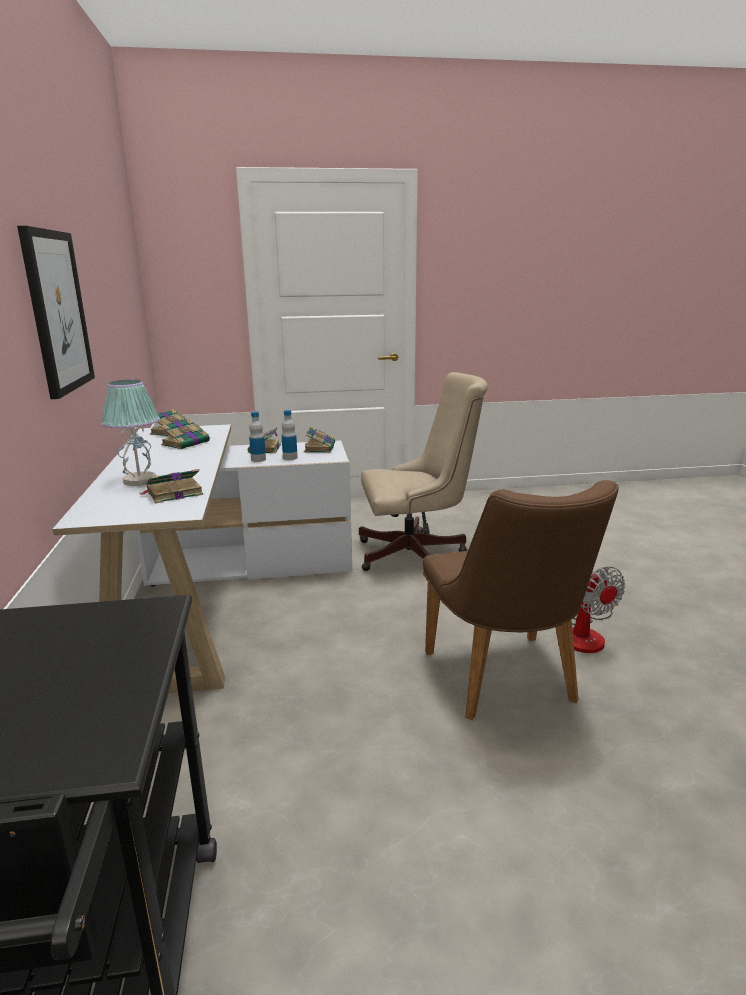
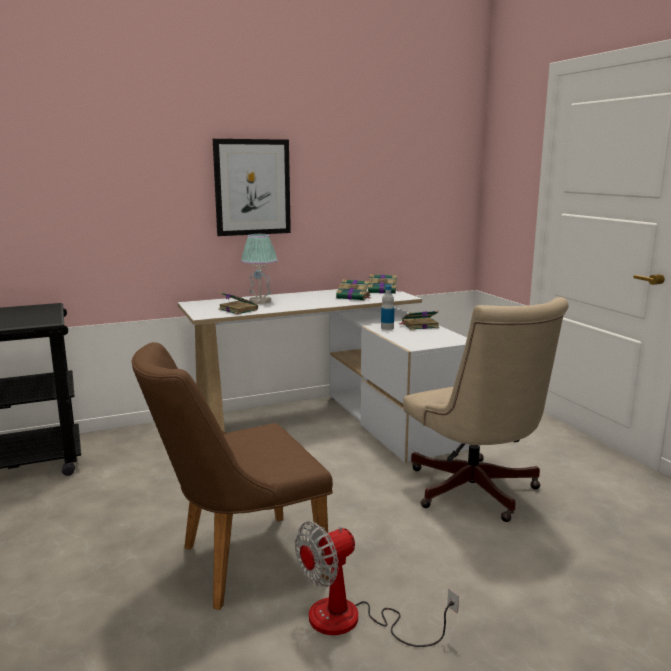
camera: 75 degrees right, 5 degrees down
(290, 458) = (401, 334): bottle -> none
(319, 447) = (443, 339): book -> none

